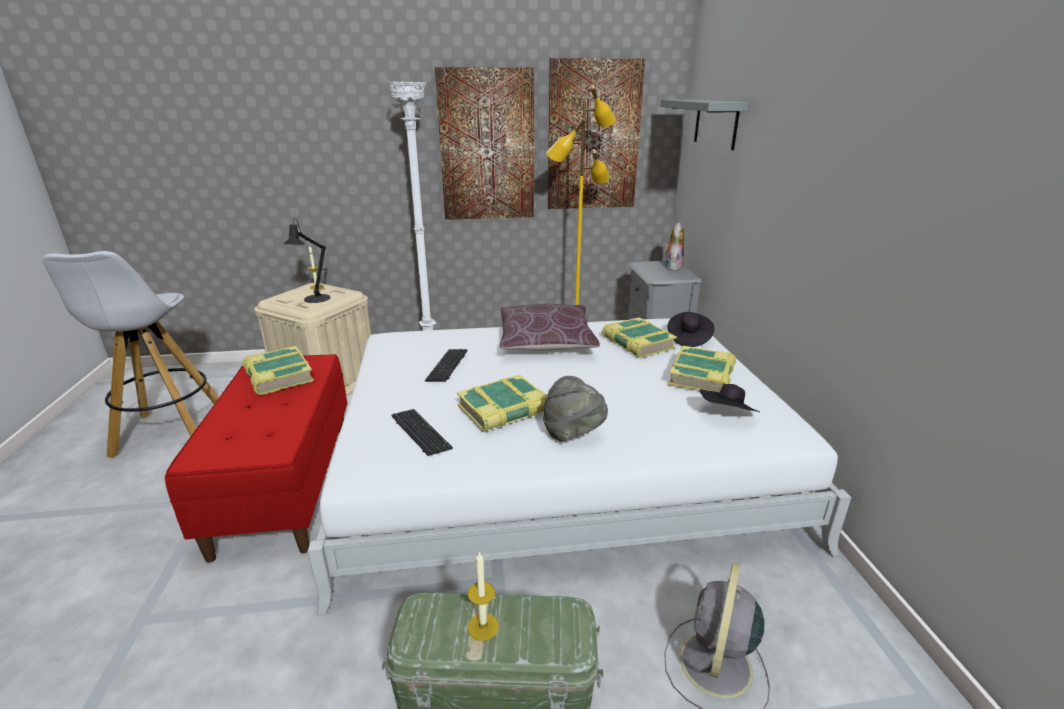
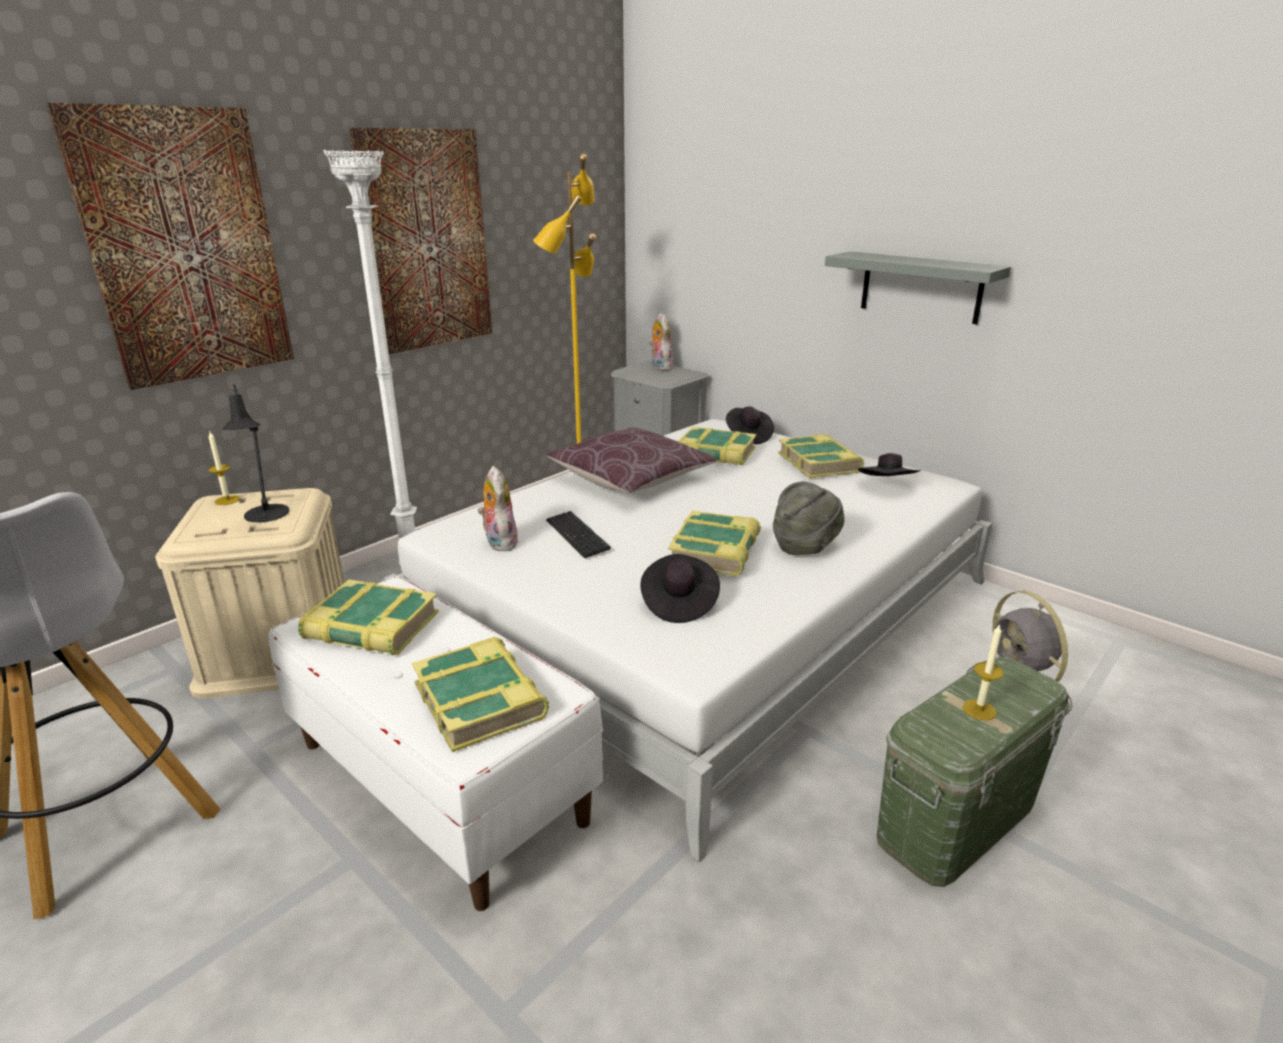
camera: 40 degrees left, 0 degrees up
(245, 437) = (481, 700): none -> book
(286, 485) = (441, 781): red bench -> white bench
(404, 354) = (499, 542): none -> plush toy
(421, 433) = (678, 603): keyboard -> black hat
(593, 136) = (543, 218): picture -> picture (185, 248)
(716, 123) = (696, 195): grey shelf -> grey shelf (921, 287)

